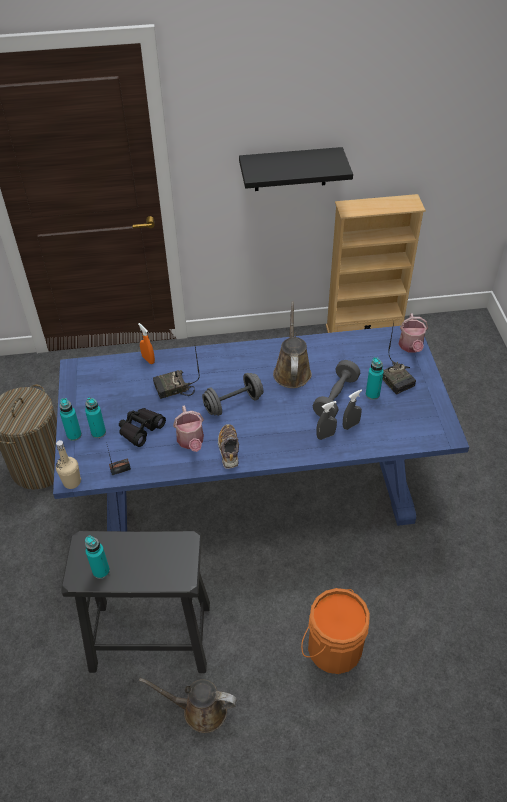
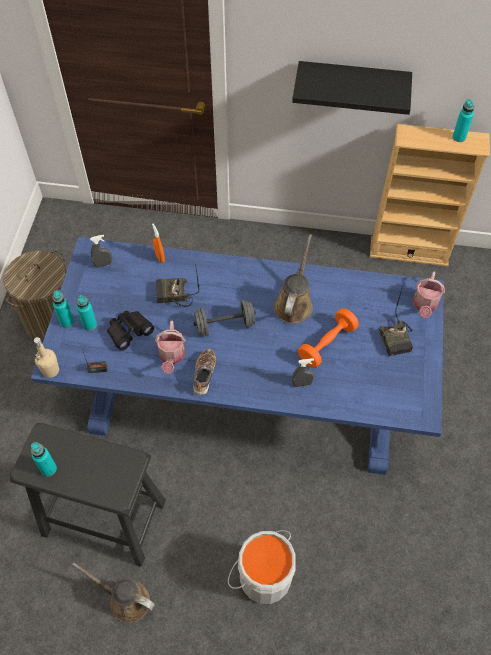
camera: 15 degrees right, 10 degrees up
(332, 646) = (263, 575): orange bucket -> grey bucket
(336, 397) = (327, 344): grey dumbbell -> orange dumbbell
(351, 425) = (331, 378): grey spray bottle -> grey spray bottle (103, 264)
(372, 394) = (365, 350): turquoise bottle -> turquoise bottle (459, 137)

